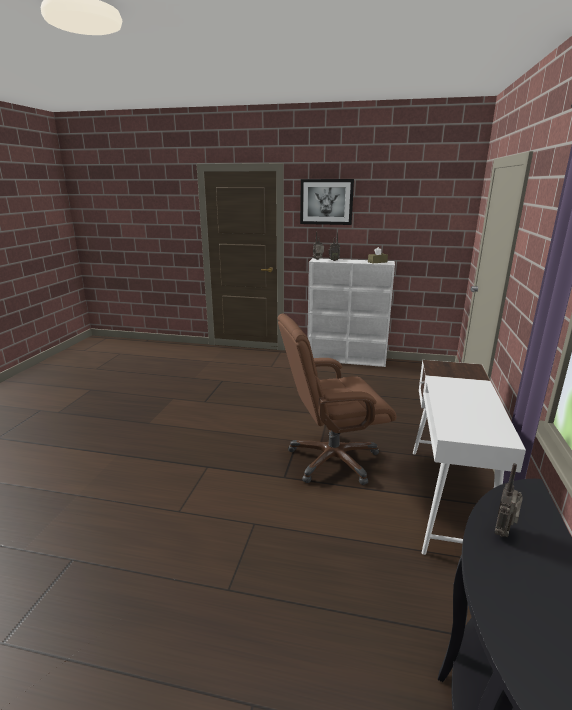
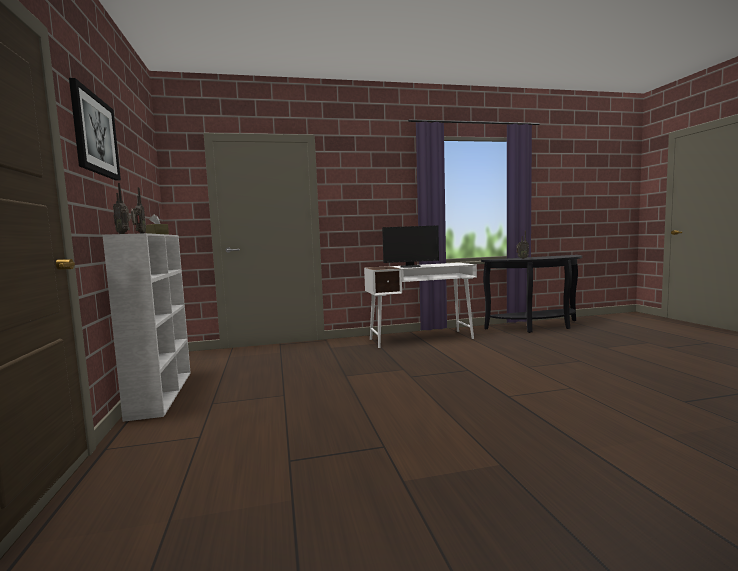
camera: 115 degrees left, 15 degrees down
(332, 460) = (422, 362): brown office chair -> none
(445, 385) = (410, 267): none -> monitor

